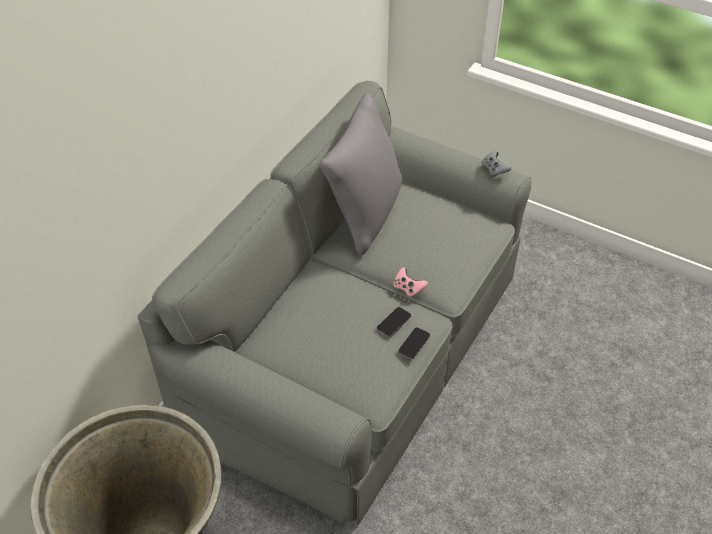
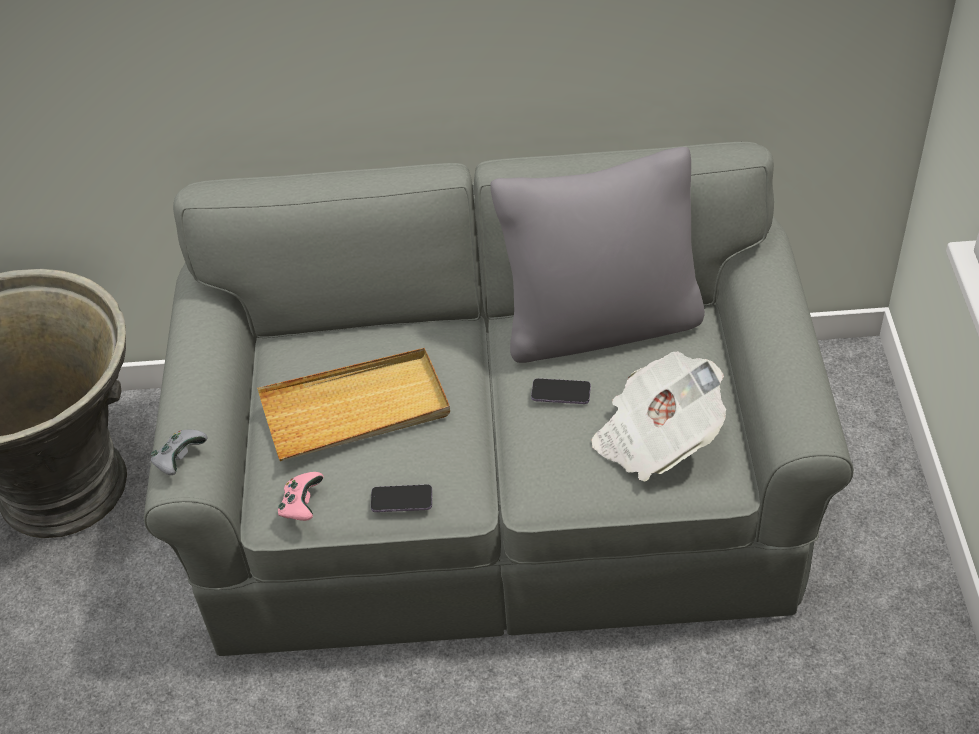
camera: 60 degrees right, 0 degrees up
(337, 332) = (356, 409): none -> beige tray
(394, 323) = (420, 458): phone -> phone (561, 393)
(408, 288) = (503, 443): pink game controller -> pink game controller (302, 506)
(455, 232) = (656, 437): none -> newspaper
(494, 170) = (805, 405): grey game controller -> grey game controller (180, 460)

